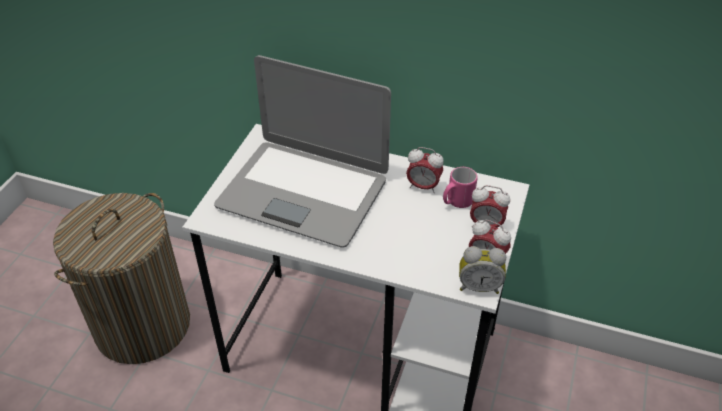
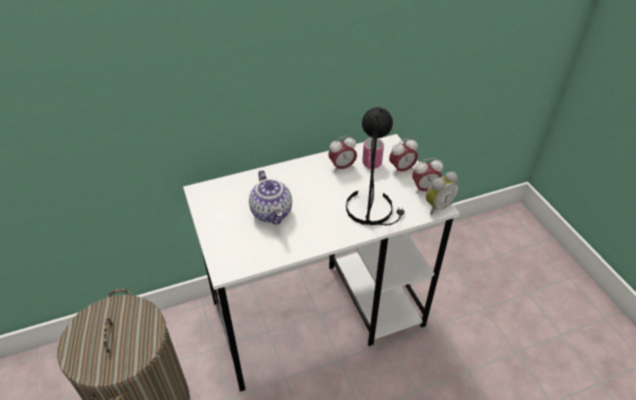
camera: 40 degrees left, 0 degrees up
(304, 192) = (272, 212): laptop -> teapot
(404, 246) = (372, 208): none -> black table lamp

